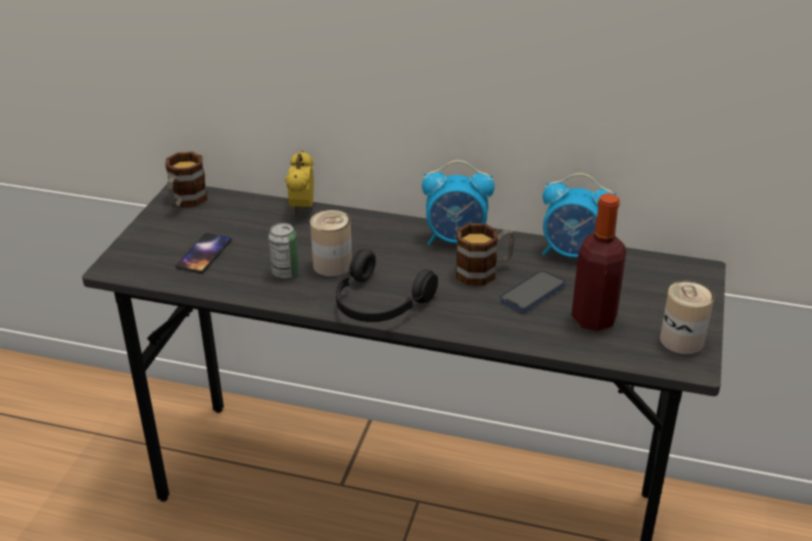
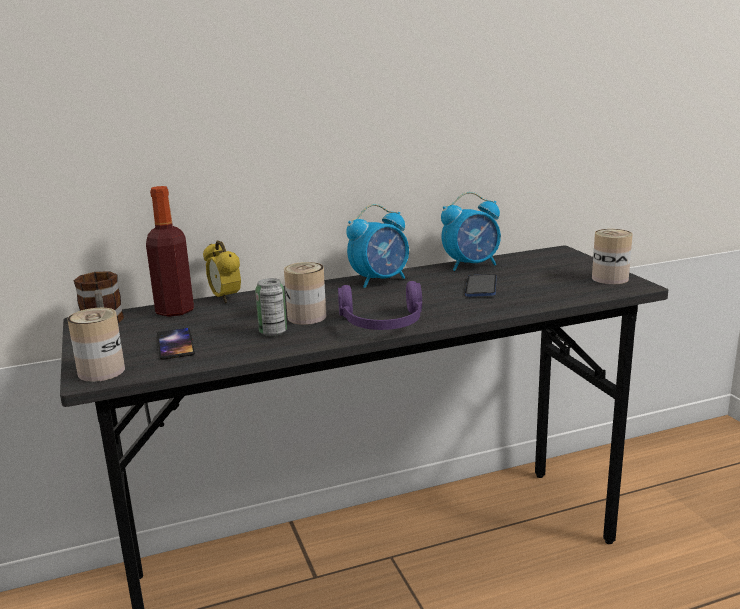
camera: 35 degrees left, 15 degrees down
(127, 262) = (101, 371): none -> can
(378, 304) = (382, 324): black headphones -> purple headphones
(484, 271) = (429, 288): mug -> none
(593, 319) = (542, 286): bottle -> bottle (175, 311)

